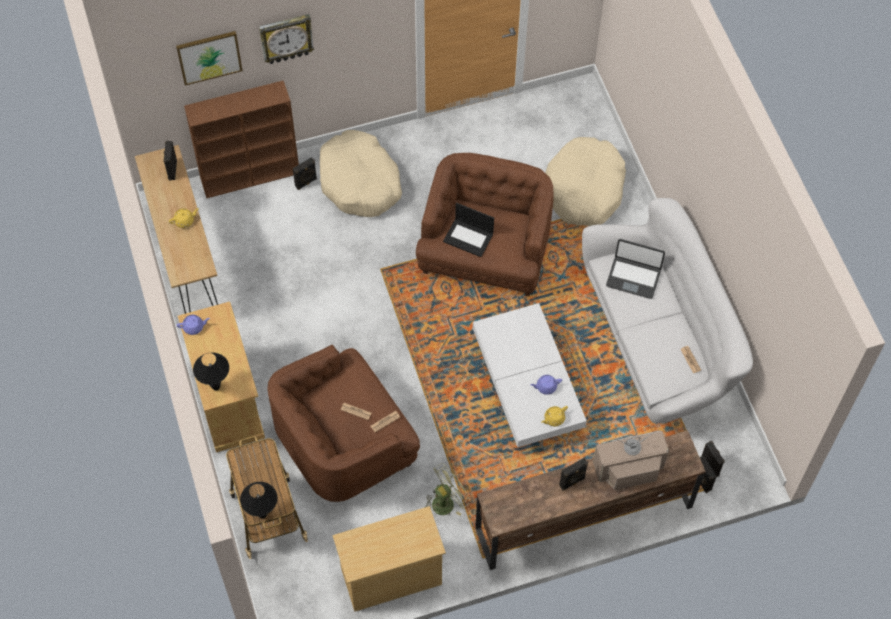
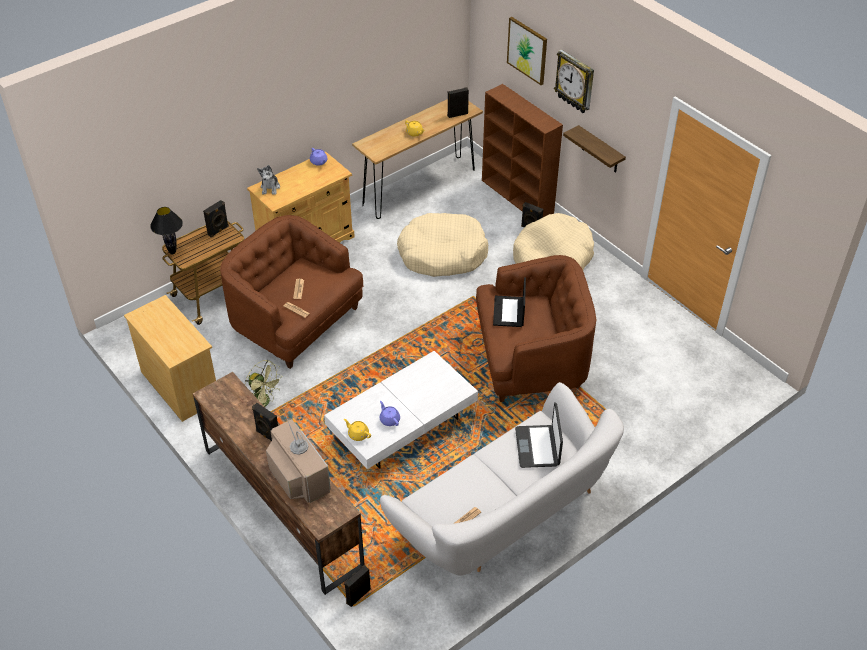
camera: 70 degrees right, 15 degrees down
(216, 387) = (270, 187): black table lamp -> plush toy
(337, 66) = (600, 150): none -> shelf
(584, 189) = (643, 412): beige dog bed -> beige dog bed (442, 254)
(710, 466) = (378, 599): black speaker -> black speaker (218, 231)

